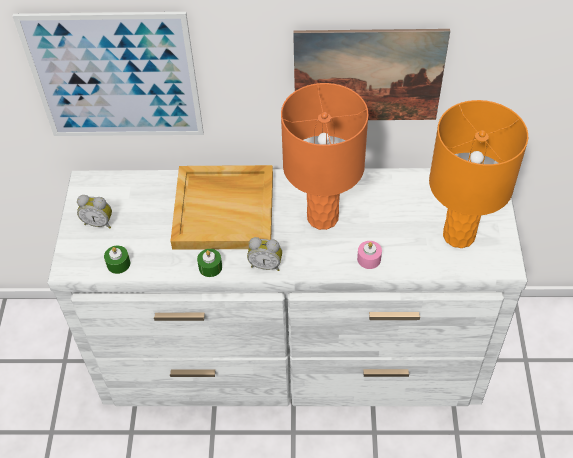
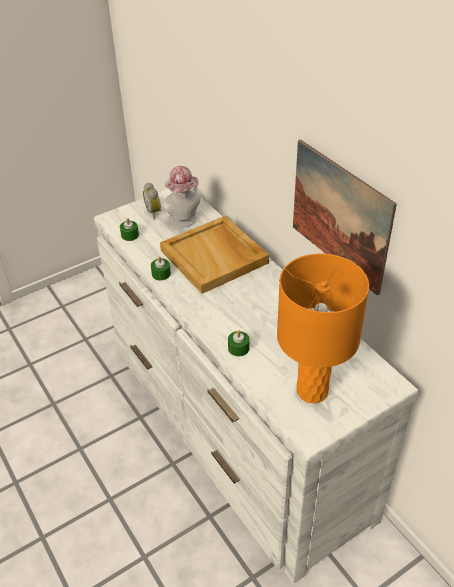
camera: 55 degrees right, 10 degrees down
(115, 77) = (213, 121): picture -> none
(142, 205) = (184, 221): none -> hat
(266, 264) = (186, 298): alarm clock -> none
(323, 218) = (253, 306): orange table lamp -> none
(369, 259) = (238, 348): pink candle -> green candle

